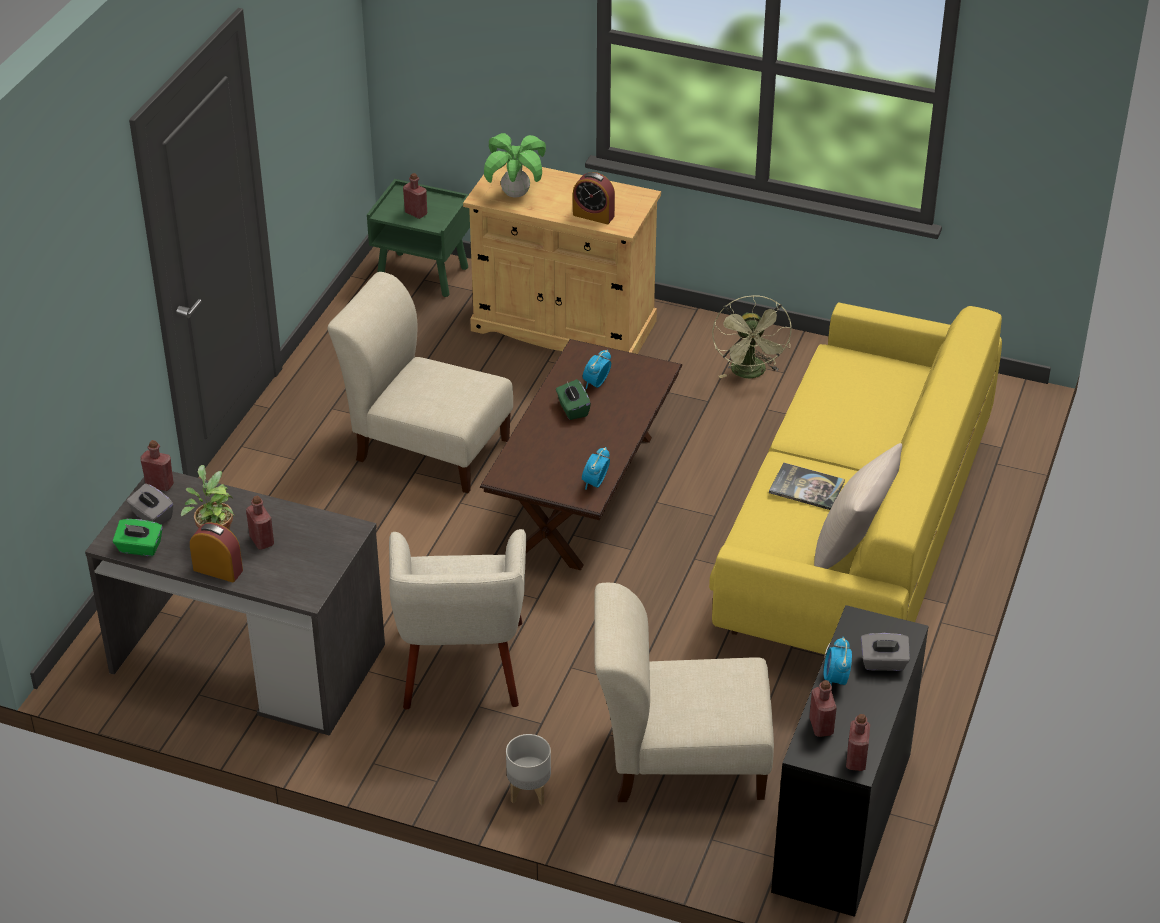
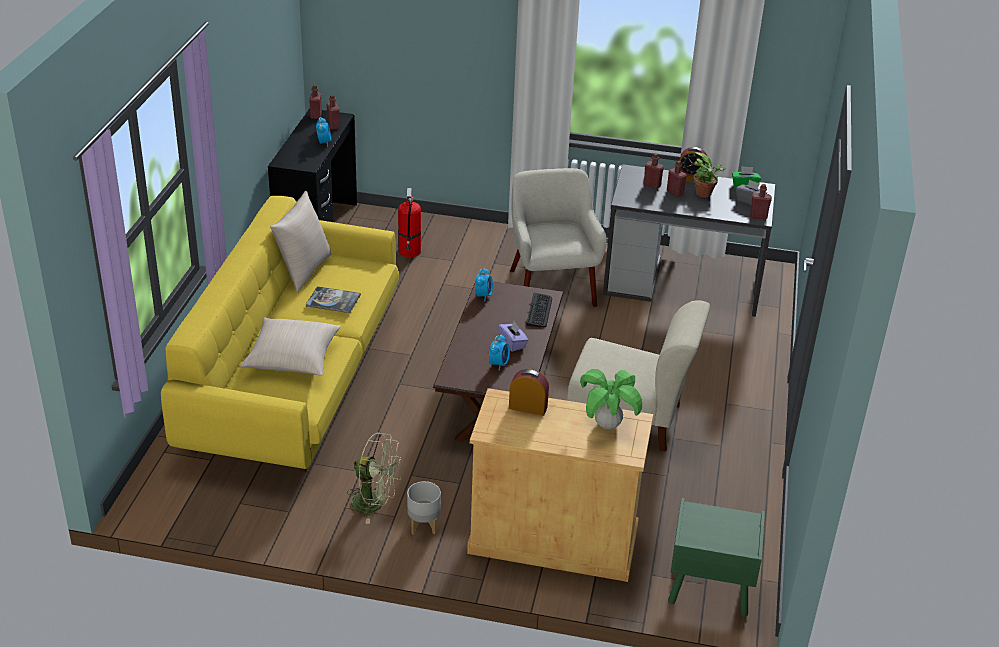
camera: 170 degrees right, 5 degrees down
(416, 213) = (719, 522): red bottle -> red bottle (652, 185)
(524, 454) = (539, 311): none -> keyboard
(529, 791) = (492, 235): grey planter -> grey planter (423, 526)
(572, 409) = (512, 343): green tissue box -> purple tissue box
(680, 759) = (409, 252): beige chair -> fire extinguisher
(750, 373) = (375, 504): green fan -> green fan turned 120 degrees clockwise
(855, 408) = (292, 358): none -> beige pillow
(883, 663) = (296, 150): grey tissue box -> none

